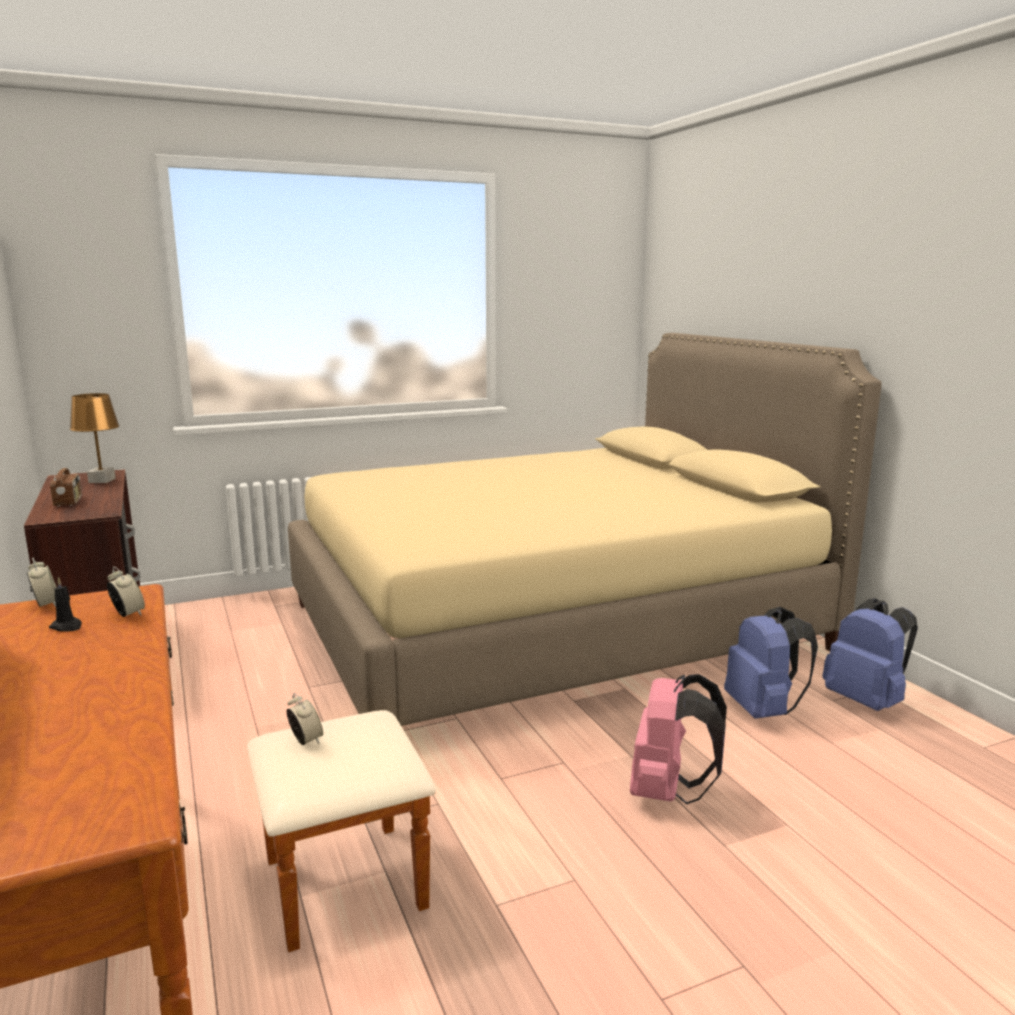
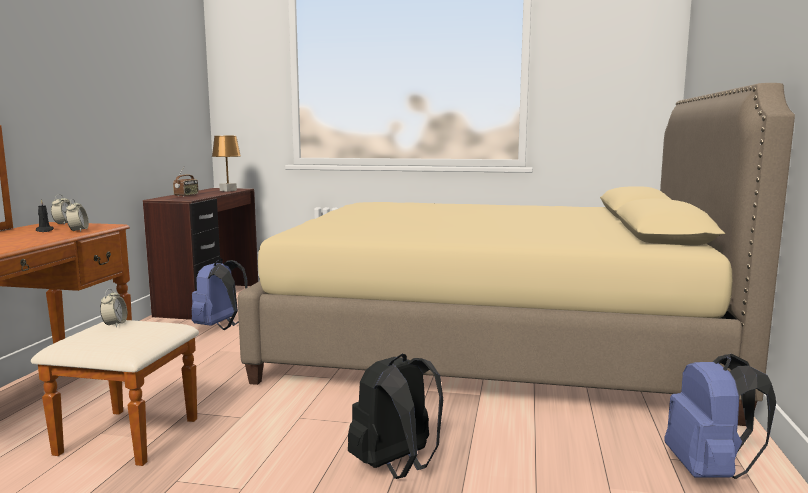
camera: 35 degrees right, 5 degrees down
(668, 792) = (396, 467): pink backpack -> black backpack
(763, 711) = (579, 444): blue backpack -> blue backpack (220, 326)

